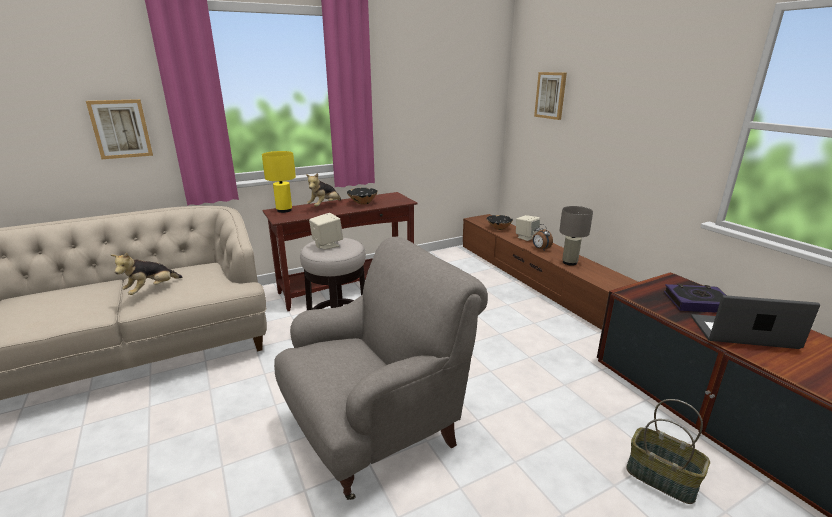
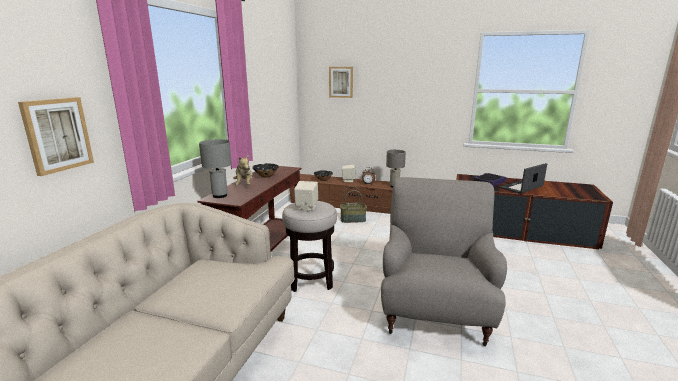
camera: 45 degrees left, 5 degrees down
(151, 290) = (212, 295): plush toy -> none
(284, 210) = (219, 195): yellow table lamp -> grey table lamp
(662, 478) = (542, 262): basket -> basket (353, 219)

